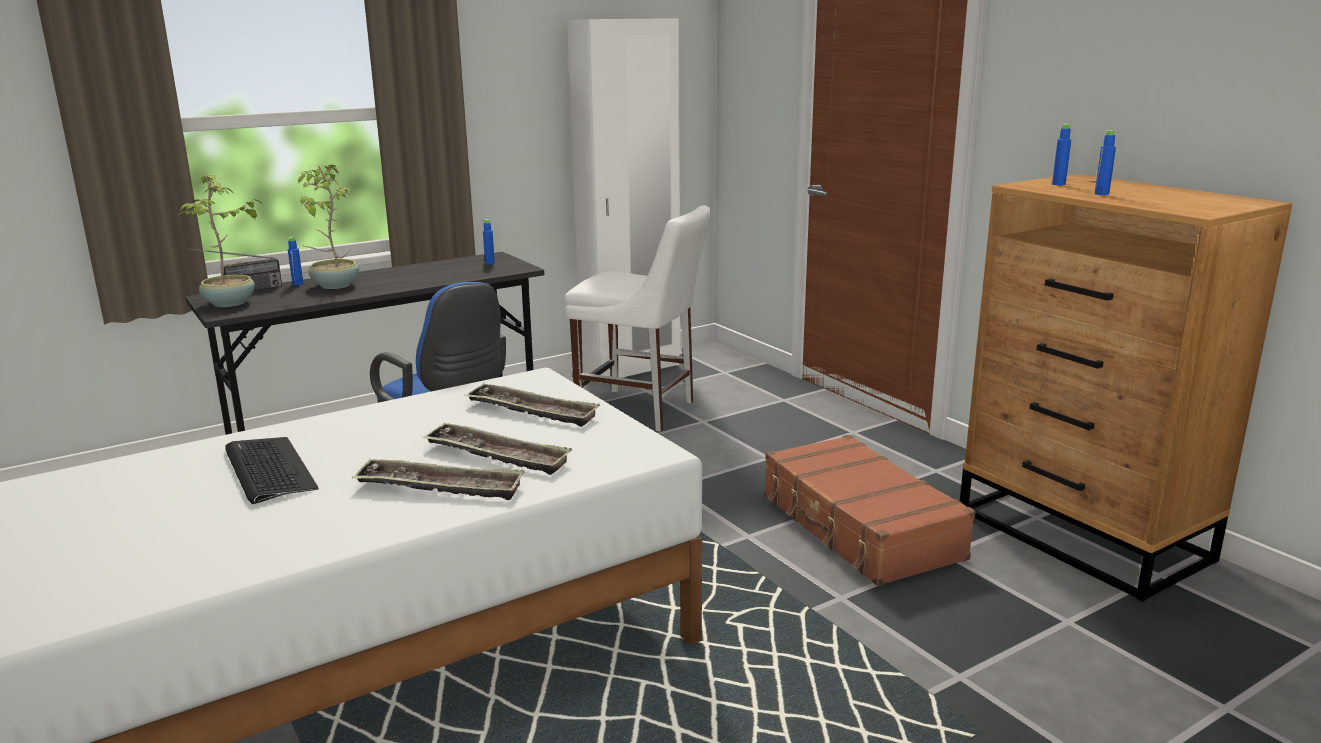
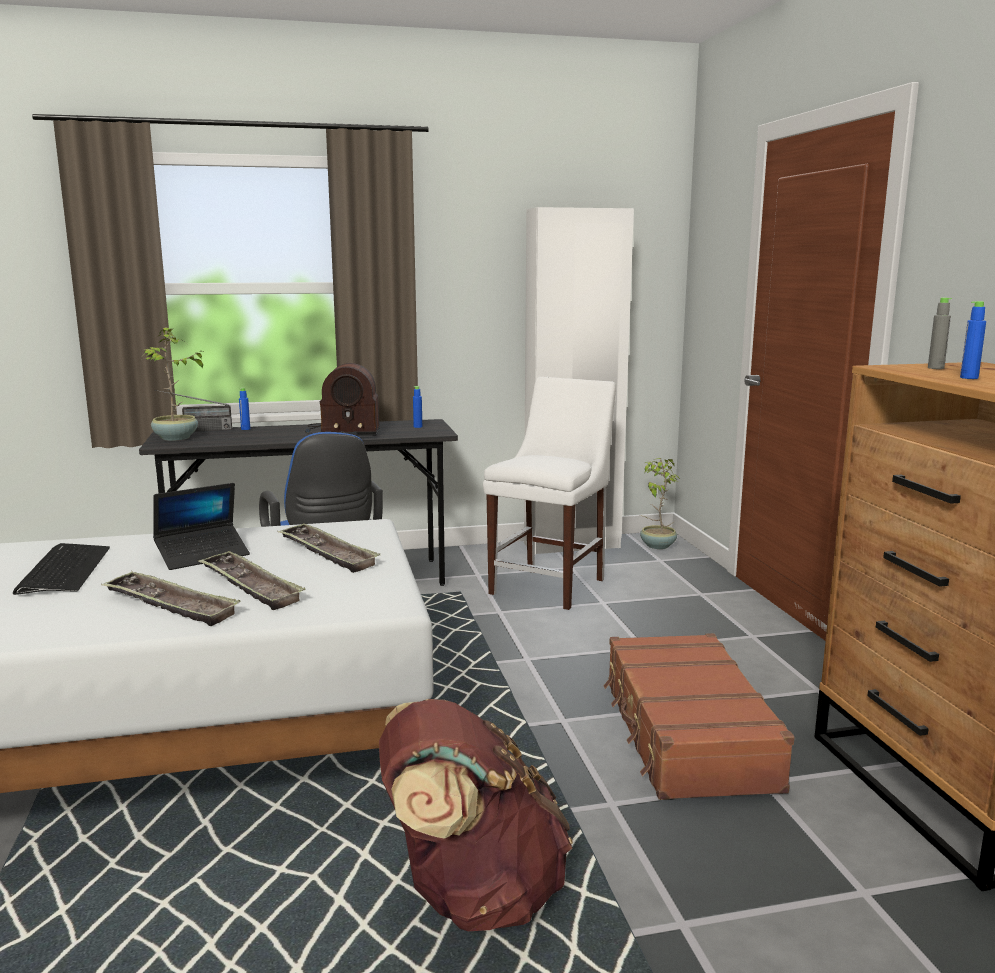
camera: 20 degrees right, 5 degrees down
(334, 286) = (270, 433): potted plant -> potted plant (657, 546)
(403, 431) = (203, 555): none -> laptop
(414, 276) = (342, 431): none -> radio
(641, 411) = (551, 584): white chair -> white chair turned 105 degrees counterclockwise
(783, 695) = (472, 893): none -> brown backpack
(1058, 184) = (935, 368): blue bottle -> grey bottle

